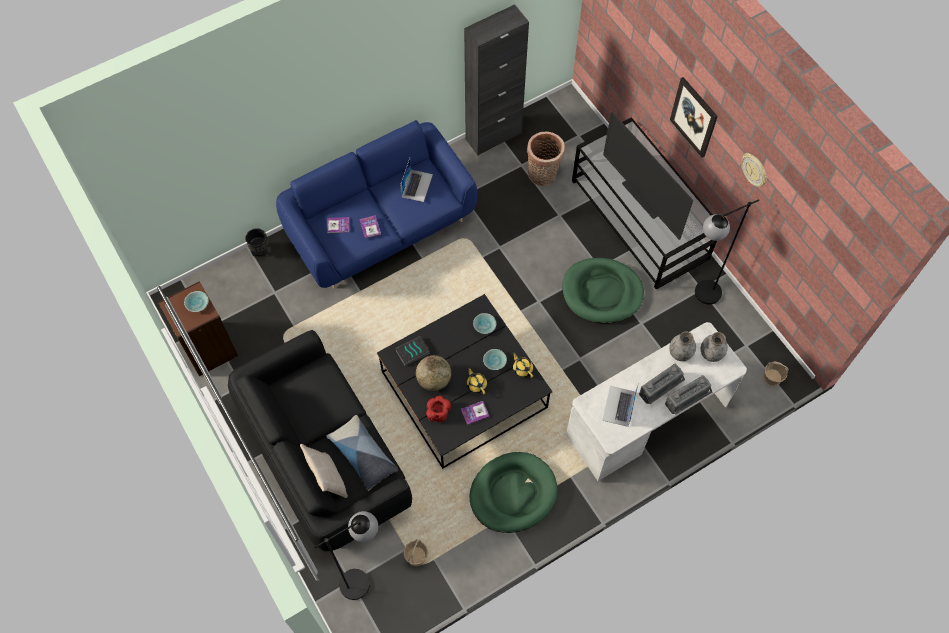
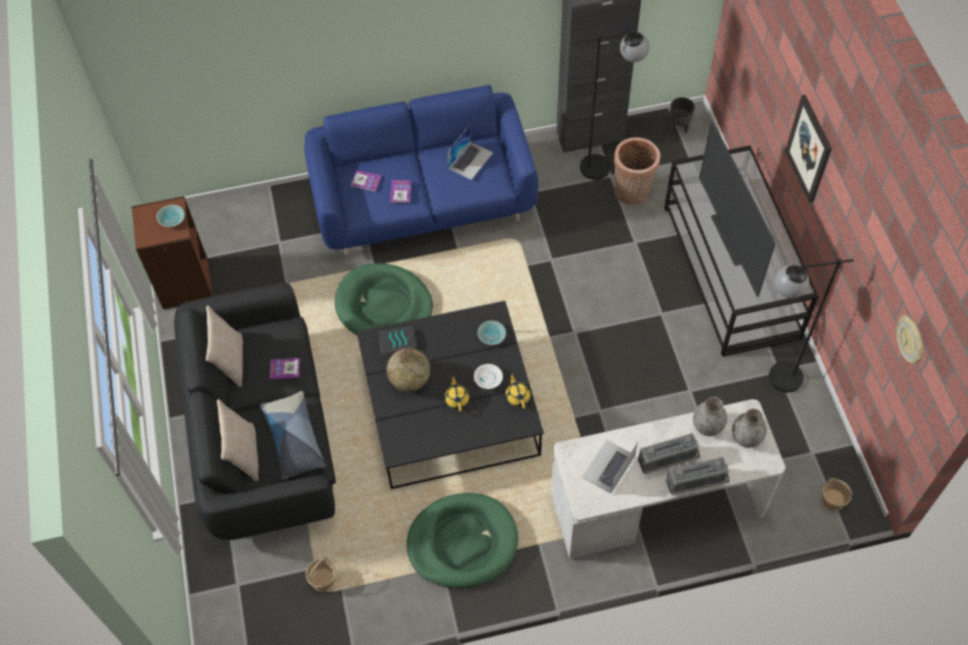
camera: 20 degrees right, 5 degrees down
(261, 251) = (282, 194): black planter -> black planter (679, 127)
(286, 406) = (230, 361): none -> beige pillow
(364, 578) = (254, 586): black floor lamp -> black floor lamp (605, 165)
(438, 412) = (400, 418): red bowl -> none
(475, 413) = (442, 431): book -> book (284, 369)
(494, 361) = (487, 379): turquoise bowl -> white bowl
(602, 292) = (654, 342): green dog bed -> green dog bed (384, 306)
(754, 170) = (859, 223): wall clock -> wall clock (911, 340)

